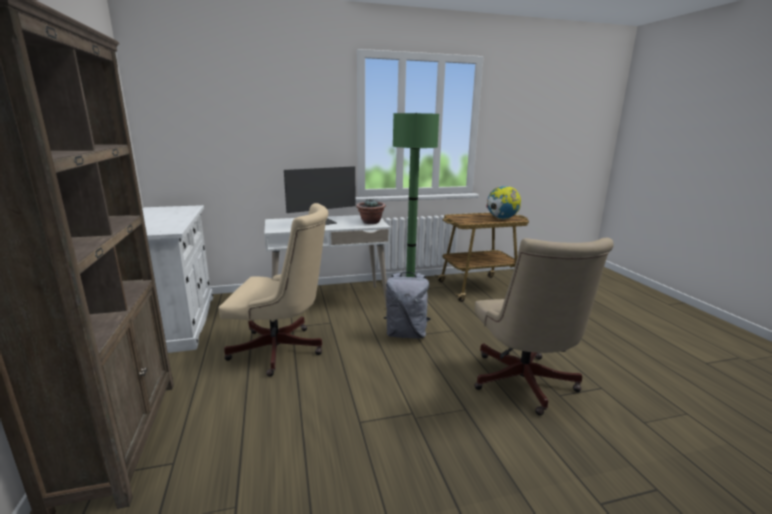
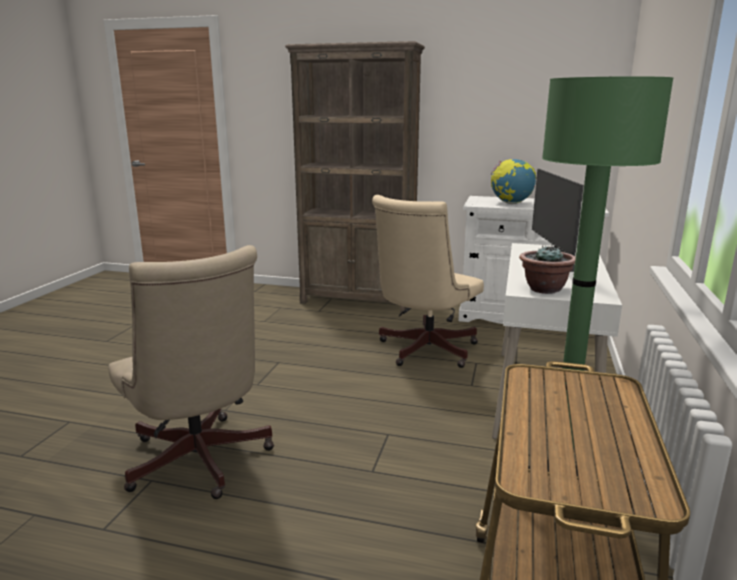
camera: 120 degrees right, 0 degrees up
(406, 334) = (396, 427): grey backpack -> none
(501, 219) = (556, 449): globe -> globe (511, 203)
(523, 385) = (199, 464): beige office chair -> beige office chair turned 150 degrees counterclockwise

